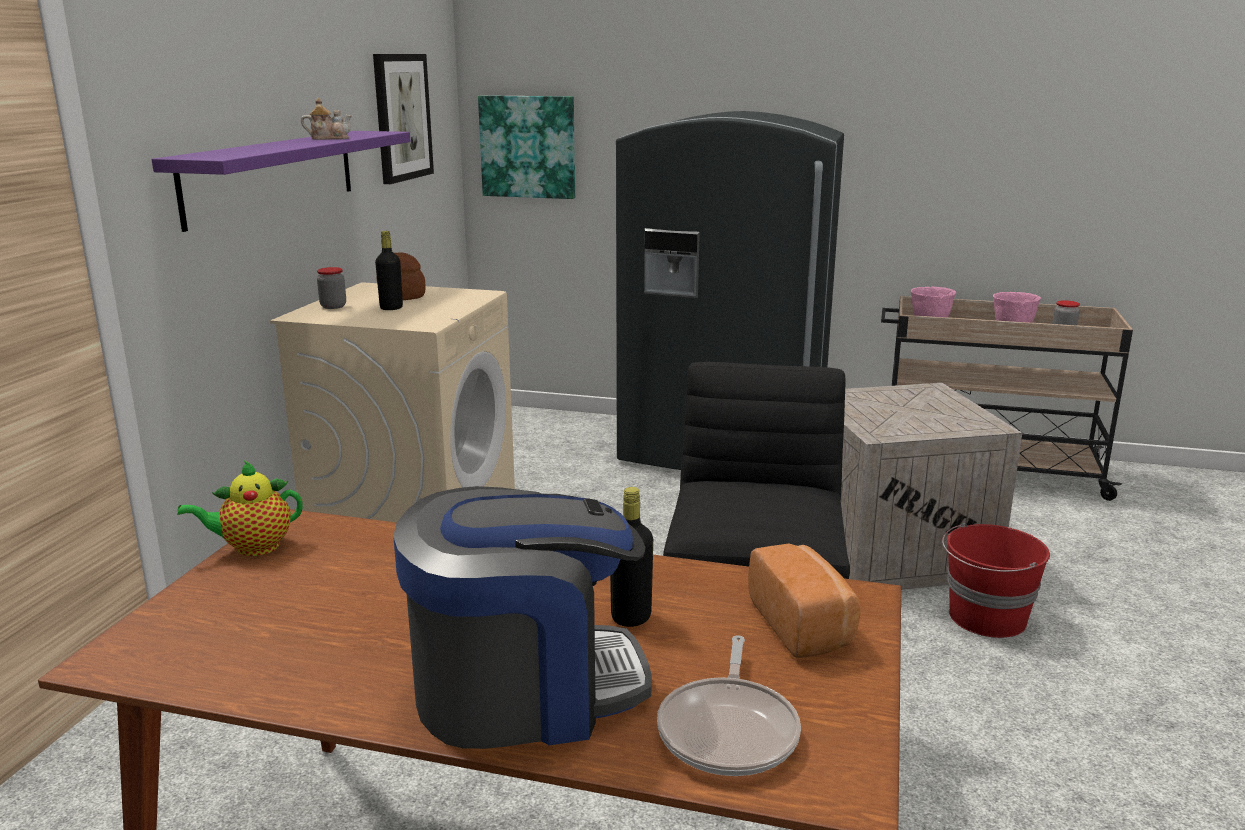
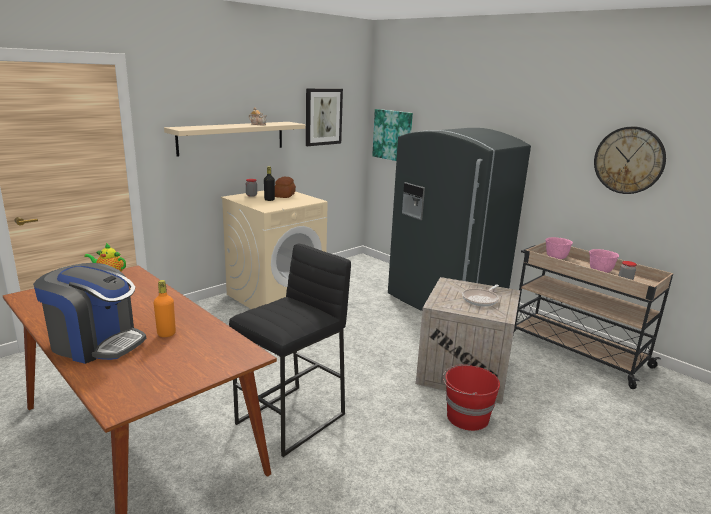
camera: 30 degrees right, 0 degrees up
(272, 175) = (232, 138): purple shelf -> beige shelf
(631, 617) = (166, 334): black bottle -> orange bottle
(729, 730) = (124, 378): frying pan -> frying pan (481, 299)
(803, 625) = (213, 357): bread -> none
(1019, 139) = (629, 160): none -> wall clock

